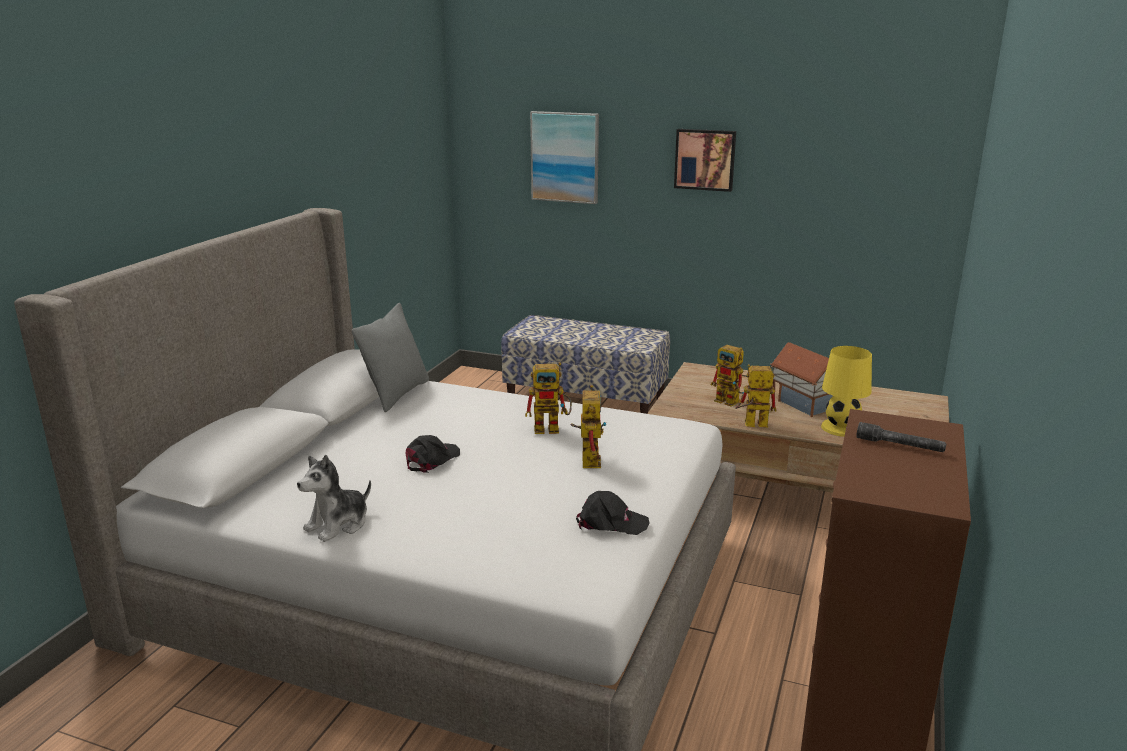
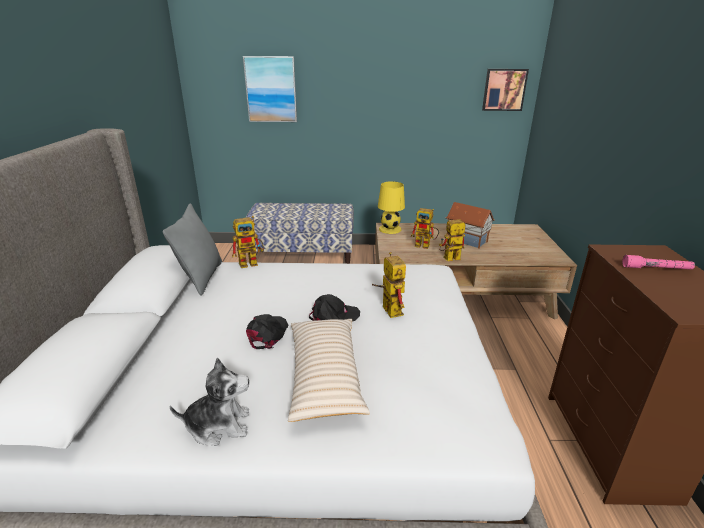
camera: 20 degrees left, 5 degrees up
(338, 524) = (219, 425): plush toy -> plush toy turned 120 degrees counterclockwise
(465, 506) = (325, 376): none -> beige pillow
(552, 428) = (343, 287): toy robot -> toy robot (252, 262)
(611, 523) = (452, 365): black cap -> black cap (333, 315)
(705, 159) = (370, 86): picture -> picture (504, 89)
(841, 427) = (501, 253): yellow table lamp -> yellow table lamp (390, 229)
(899, 446) = (656, 268): grey flashlight -> pink flashlight

